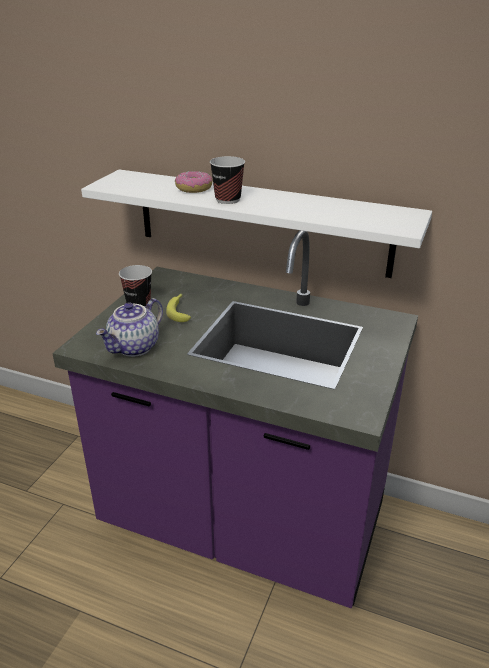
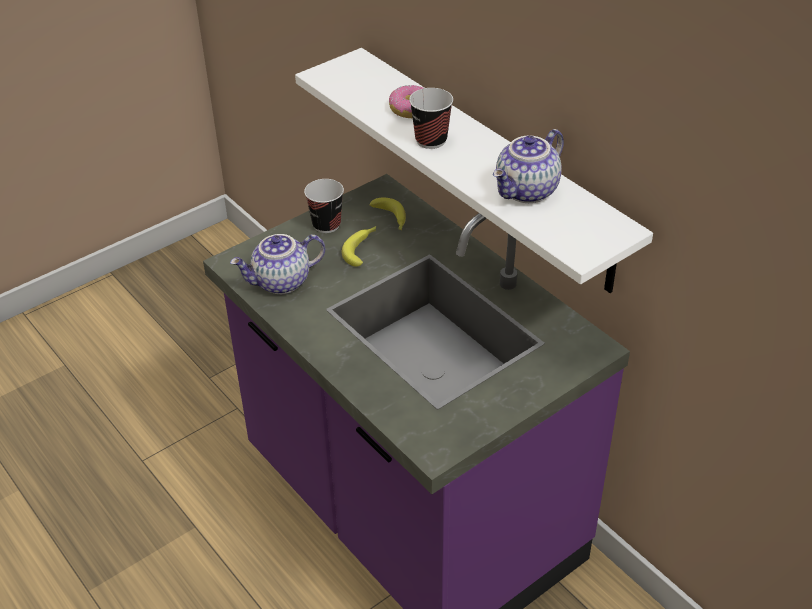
camera: 30 degrees right, 10 degrees up
(185, 289) = (391, 219): none -> banana
(328, 209) = (527, 191): none -> teapot

